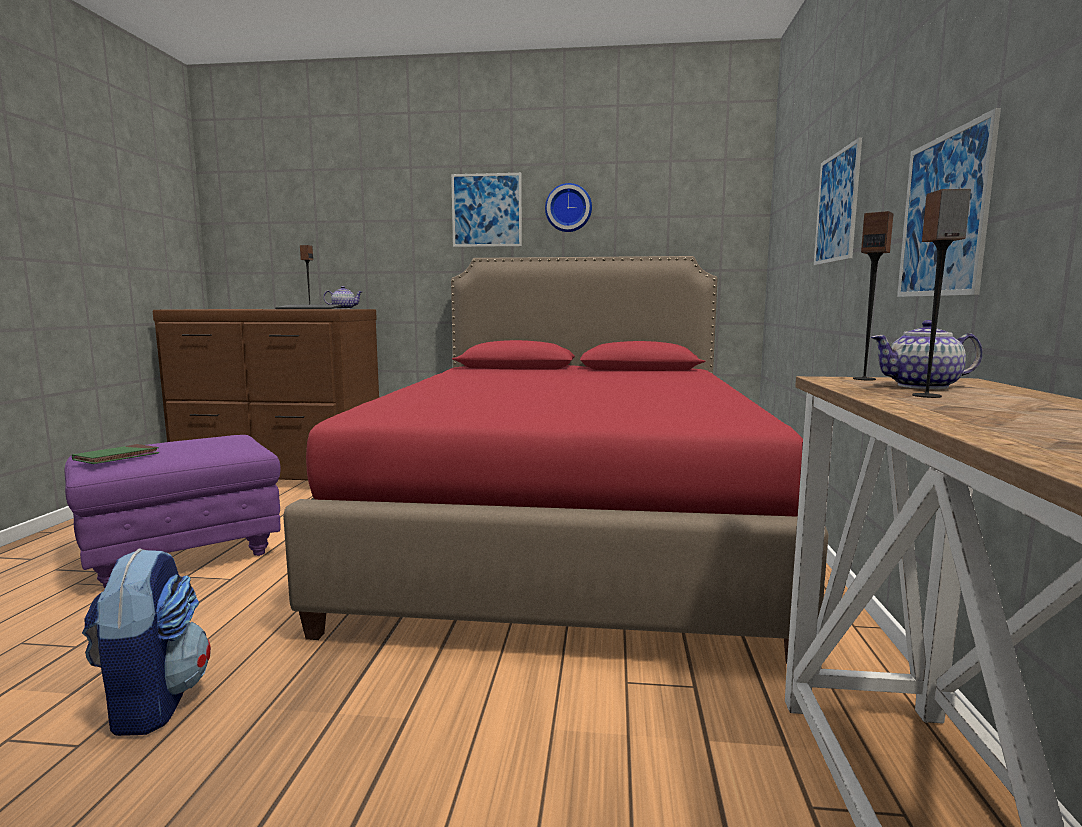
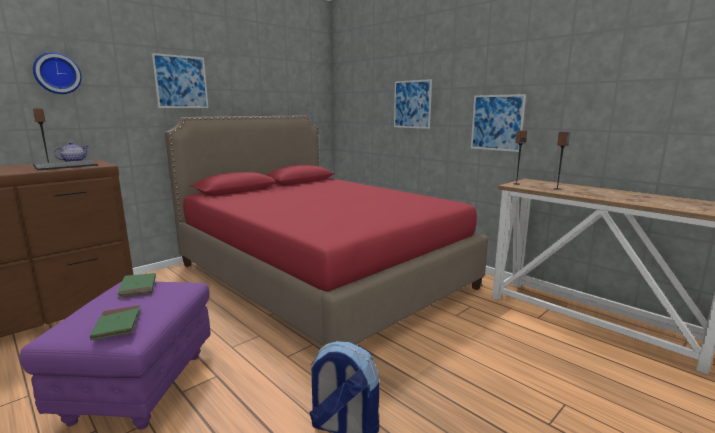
camera: 50 degrees left, 5 degrees up
(219, 439) = (138, 288): none -> green book
(568, 208) = (235, 84): wall clock -> wall clock (57, 73)
(923, 386) = (538, 185): teapot -> none

